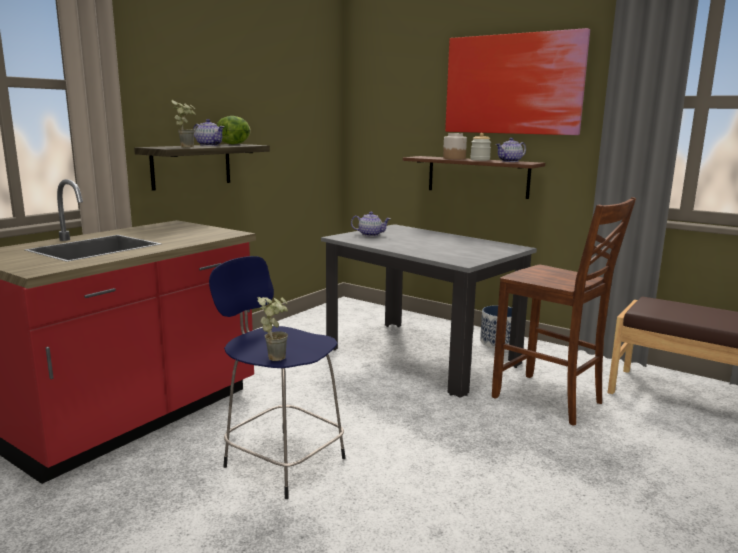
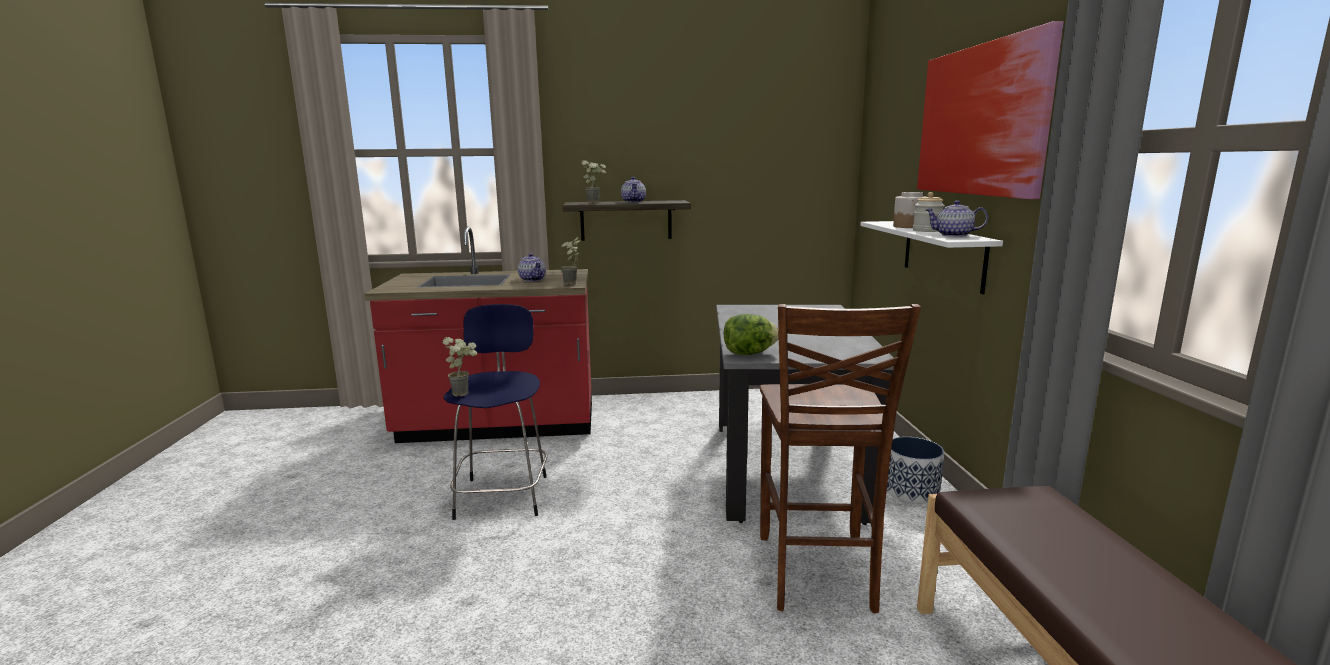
camera: 50 degrees right, 0 degrees up
(234, 144) = (671, 200): lettuce -> lettuce (749, 353)
(234, 233) = (572, 284): none -> potted plant
(370, 235) = (768, 311): teapot -> teapot (533, 279)
(477, 176) = (943, 254): brown shelf -> white shelf

